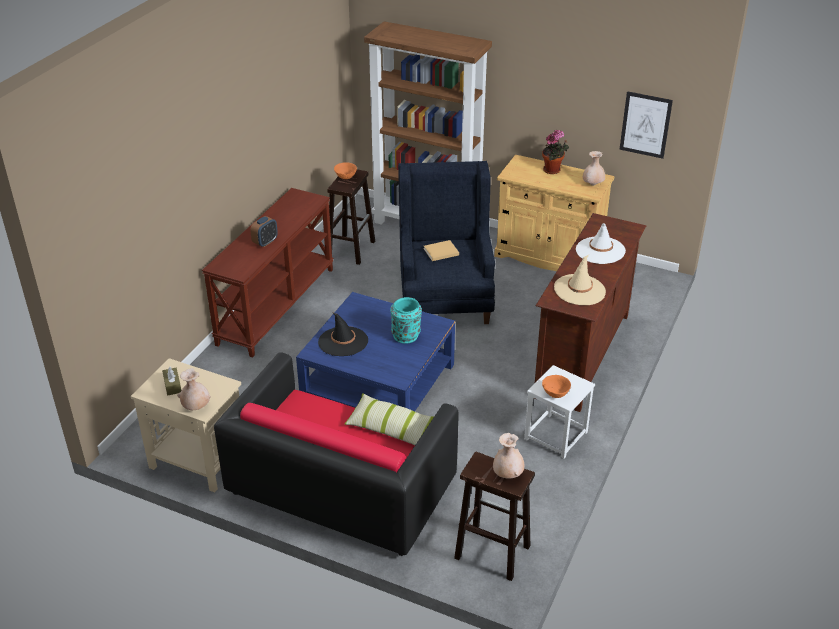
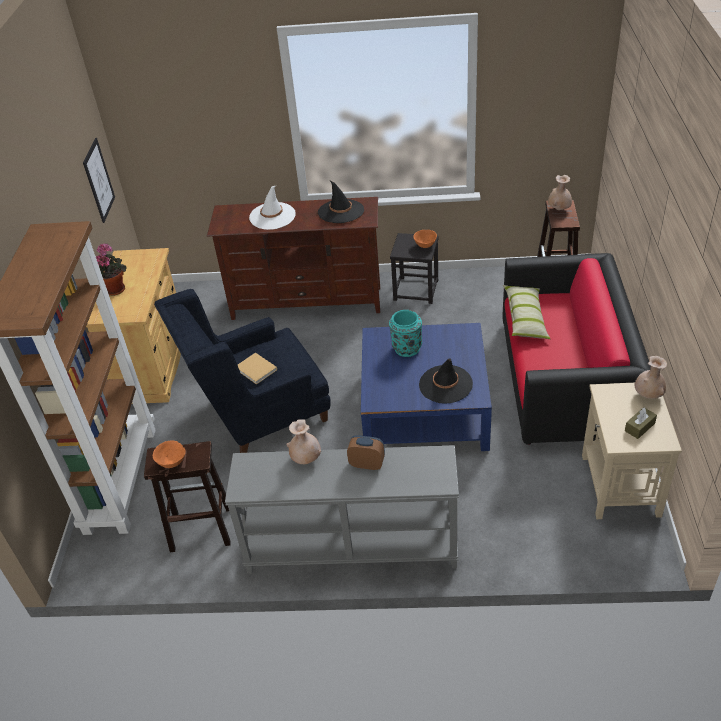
camera: 110 degrees left, 5 degrees up
(276, 305) = (351, 548): brown console table -> grey console table
(556, 436) = (416, 290): white stool -> black stool
(579, 290) = (341, 211): beige hat -> black hat
(592, 184) = (137, 258): beige vase -> beige vase (306, 458)

